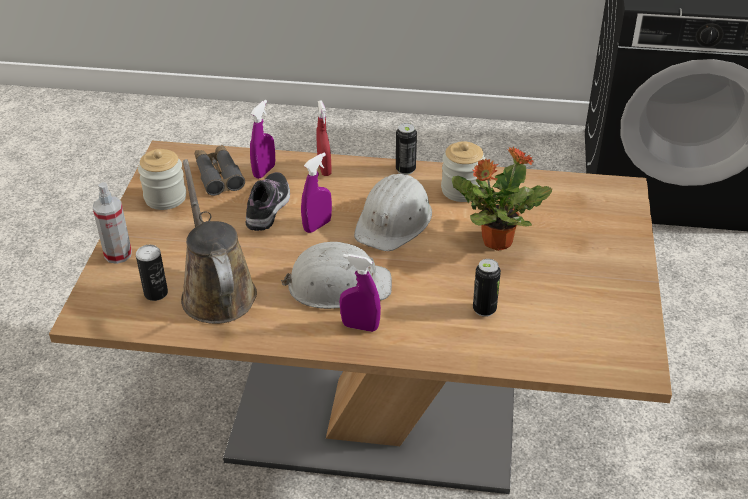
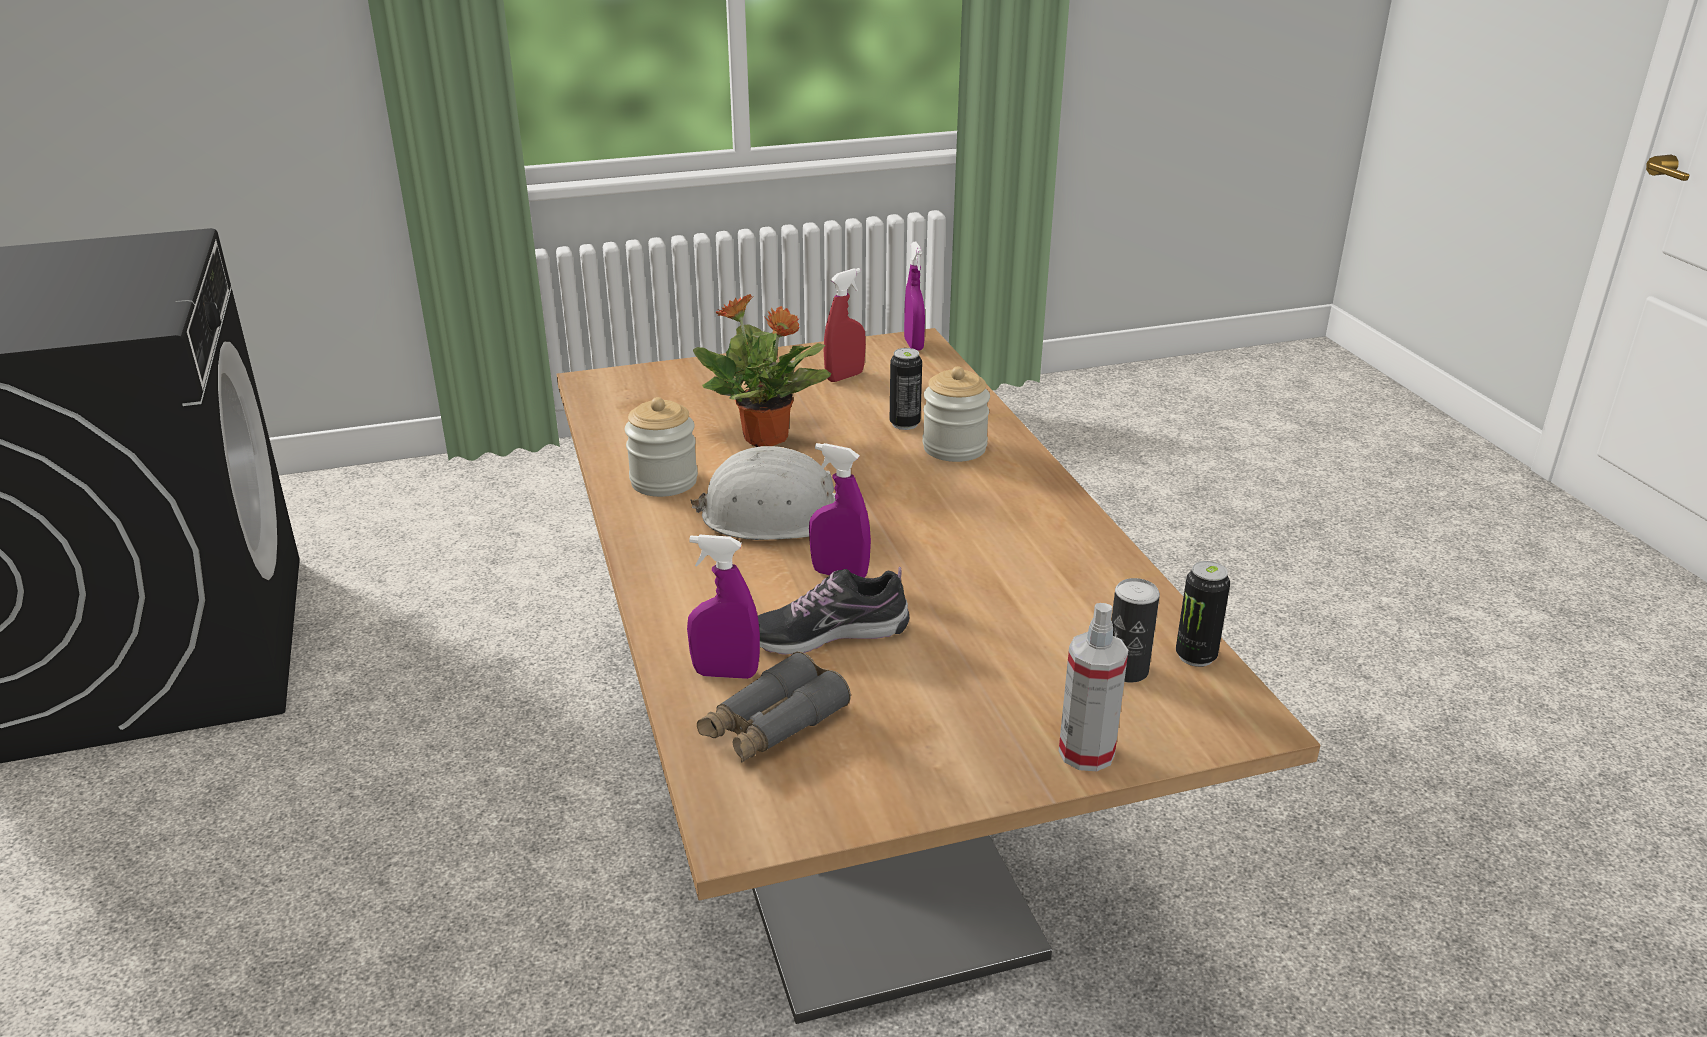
camera: 115 degrees left, 10 degrees down
(165, 197) = (888, 765): jar -> jar (954, 448)
(216, 291) = (1064, 615): brown watering can -> none
(324, 169) = (679, 611): red spray bottle -> red spray bottle (845, 376)
(338, 285) = (954, 523): white hard hat -> none
(360, 326) = (1013, 489): purple spray bottle -> purple spray bottle (913, 345)
(405, 169) = (636, 536): can -> can (1195, 656)

